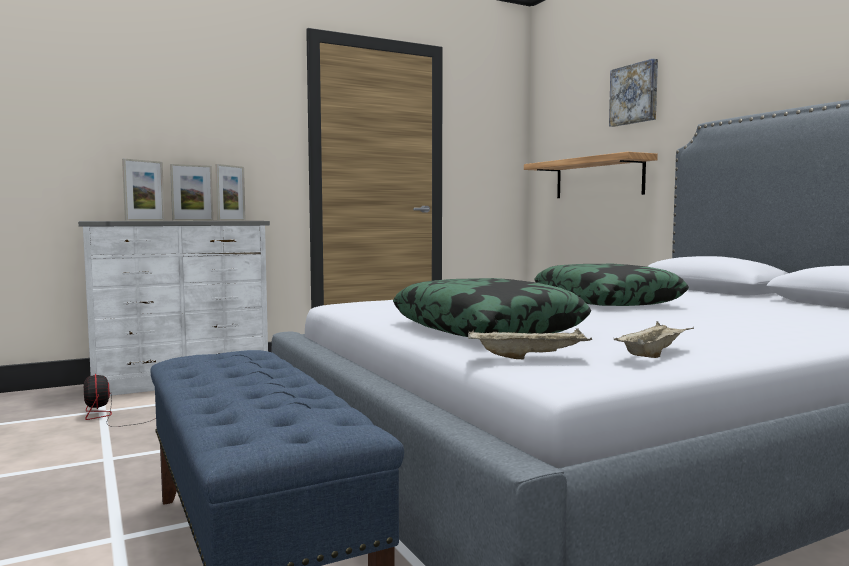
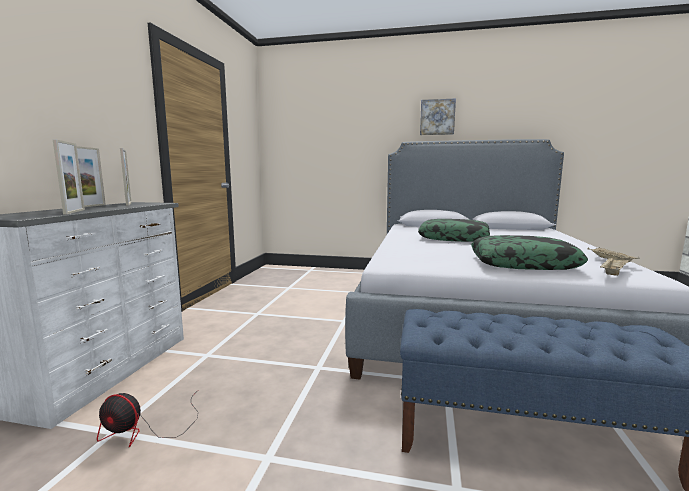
camera: 50 degrees left, 5 degrees up
(598, 178) = (324, 165): shelf -> none
(635, 94) = (350, 119): picture -> picture (437, 117)

